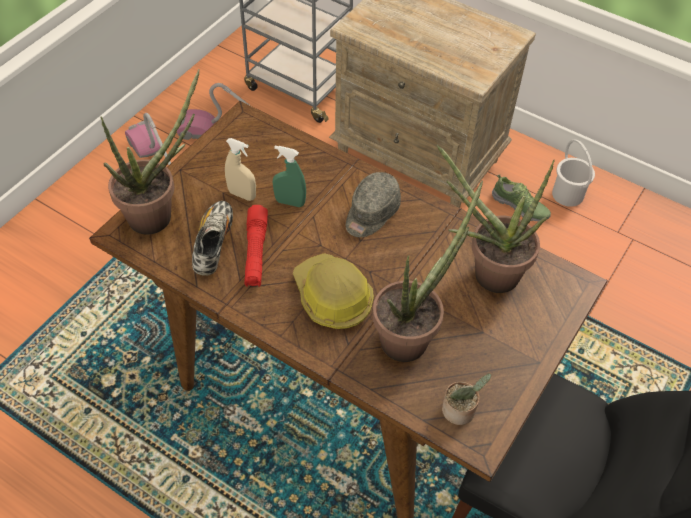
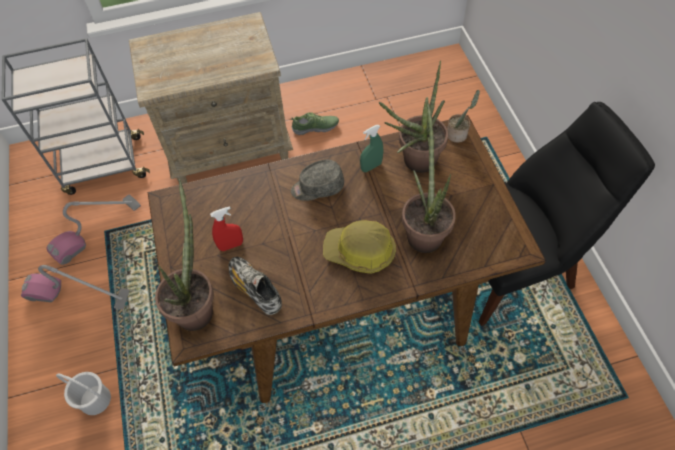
camera: 45 degrees left, 5 degrees up
(242, 195) = (231, 245): beige spray bottle -> red spray bottle
(256, 252) = (286, 269): red flashlight -> none
(290, 202) = (264, 223): green spray bottle -> green spray bottle (371, 166)
(371, 214) = (317, 187): grey cap -> grey cap turned 90 degrees clockwise
(460, 411) = (494, 244): potted plant -> potted plant (458, 134)
(568, 194) = (330, 100): white bucket -> white bucket (95, 399)

